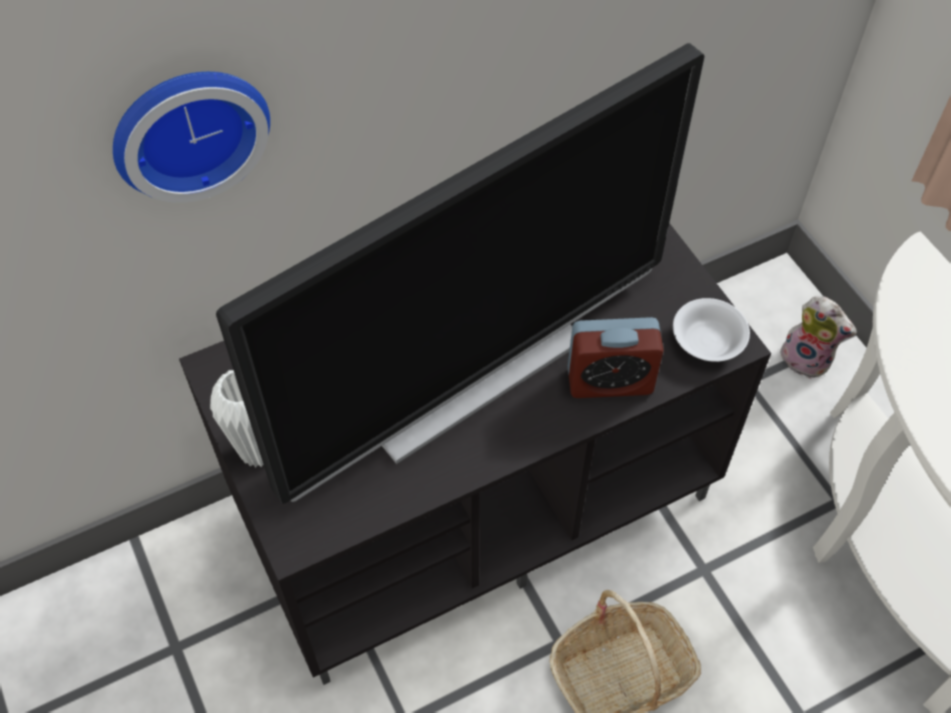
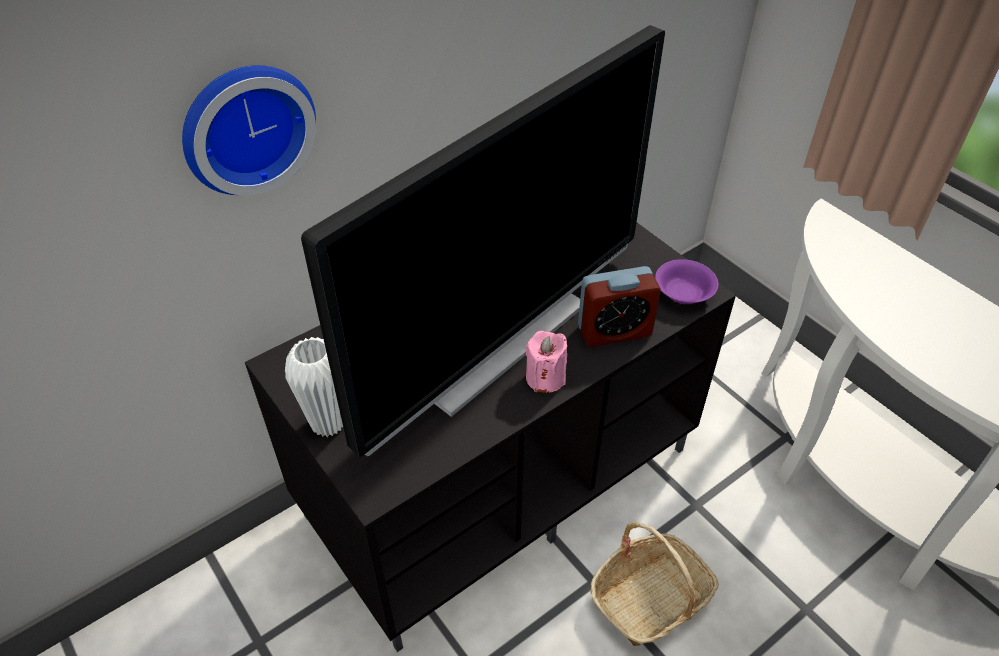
camera: 10 degrees left, 10 degrees down
(514, 431) = (545, 378): none -> pink candle
(706, 340) = (683, 292): white bowl -> purple bowl
(807, 359) = (733, 338): plush toy -> none

